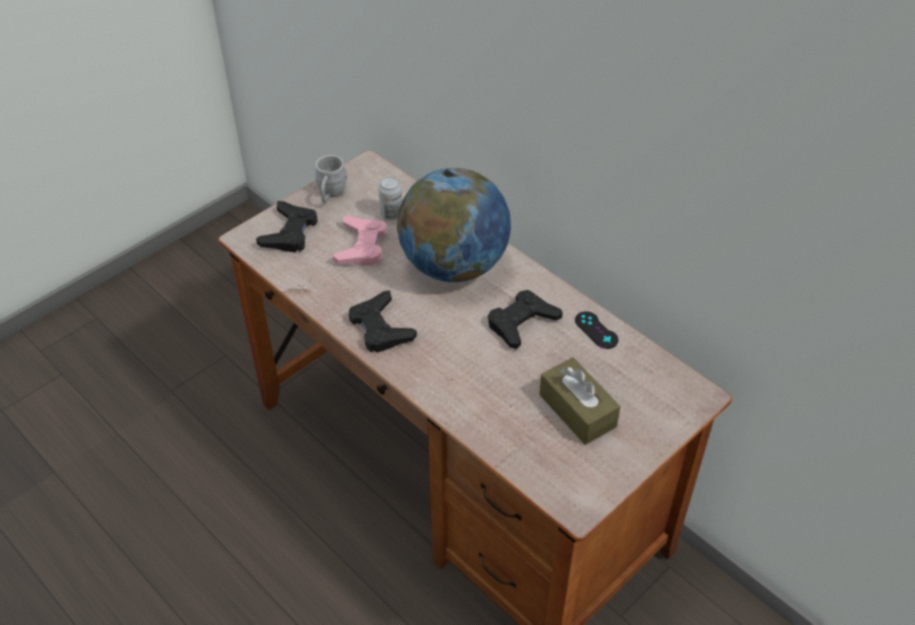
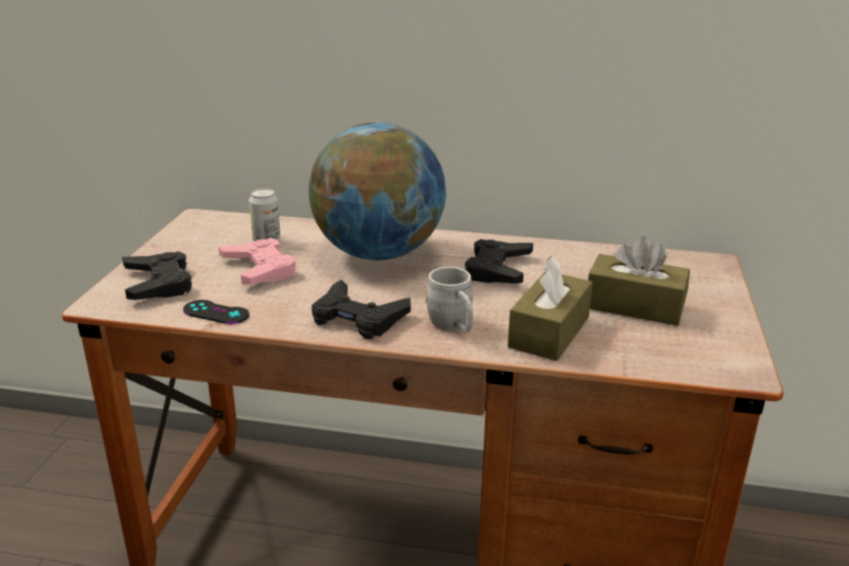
camera: 35 degrees left, 20 degrees down
(330, 194) = (178, 245): grey mug -> grey mug (453, 326)
(488, 404) = (549, 332): none -> brown tissue box
(596, 330) = (569, 252): black game controller -> black game controller (216, 312)

